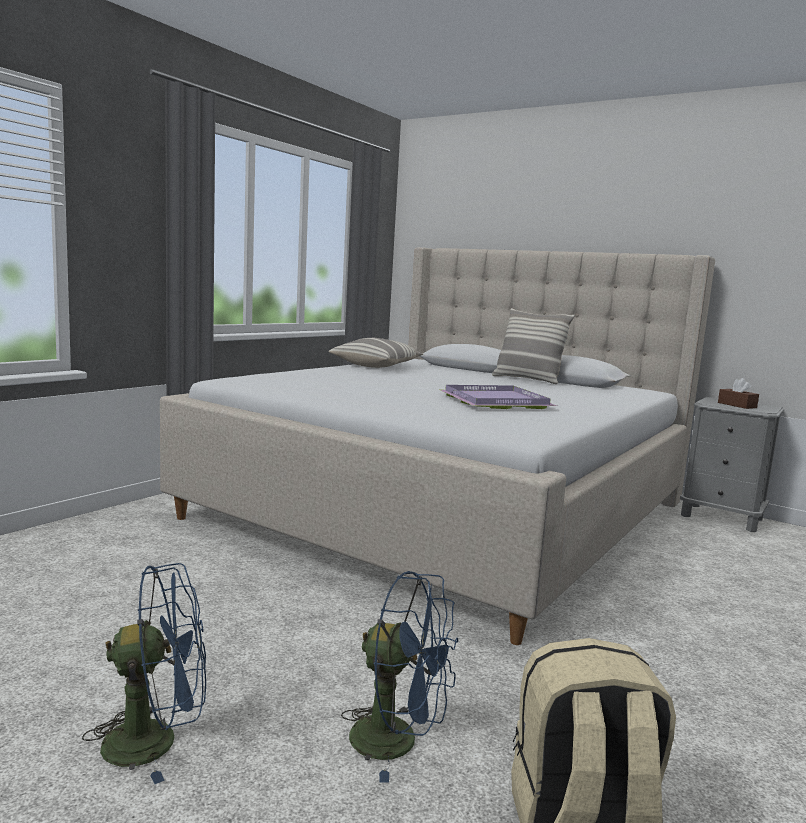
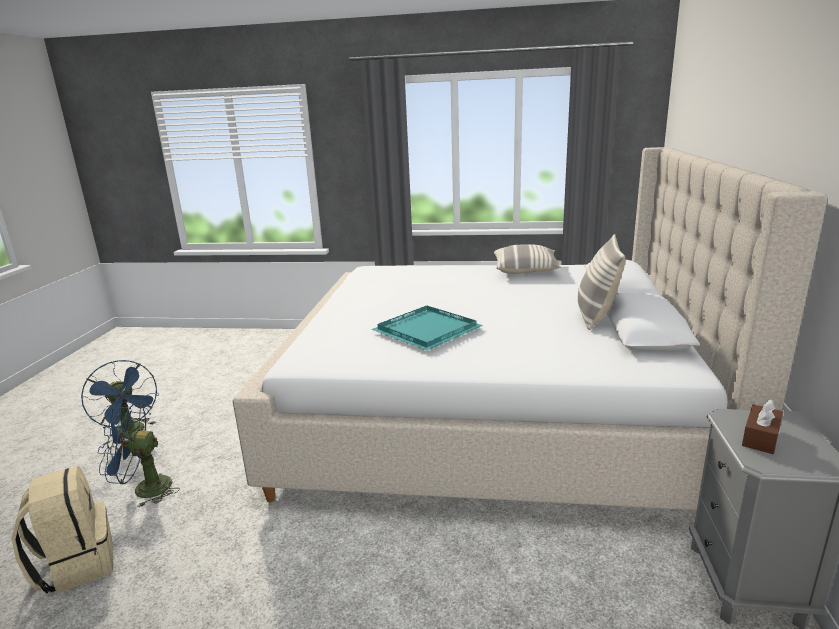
camera: 65 degrees right, 10 degrees up
(398, 741) = (144, 489): blue fan -> blue fan turned 90 degrees clockwise
(493, 401) = (427, 330): purple tray -> turquoise tray

